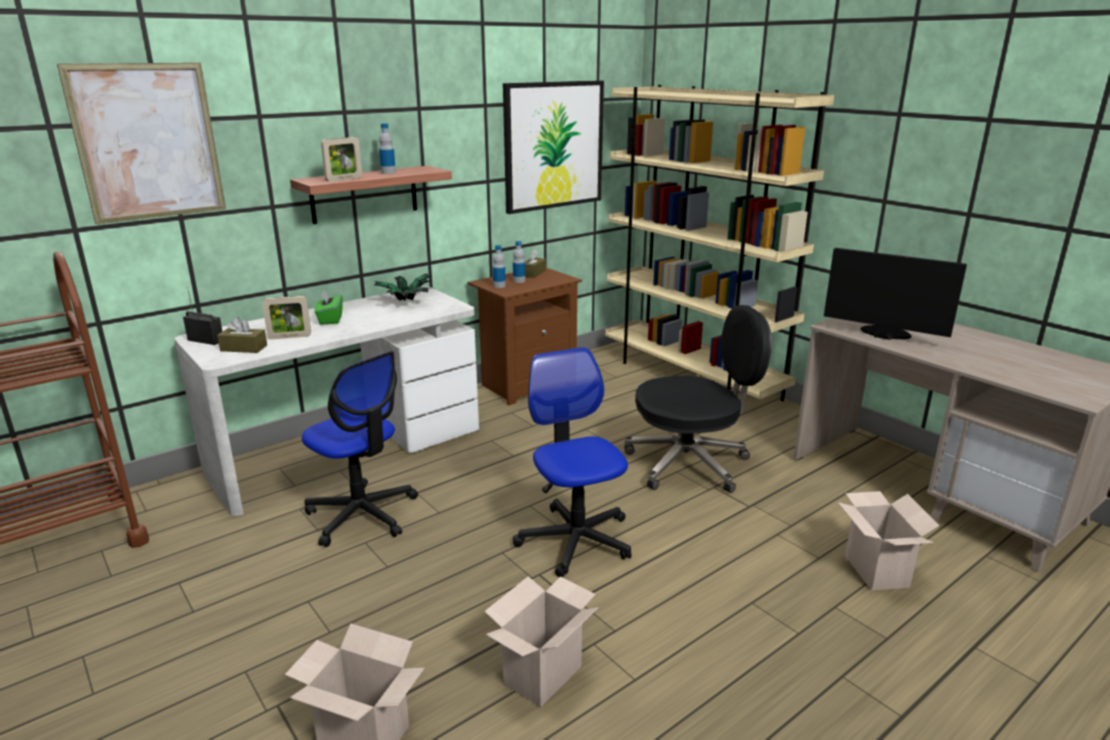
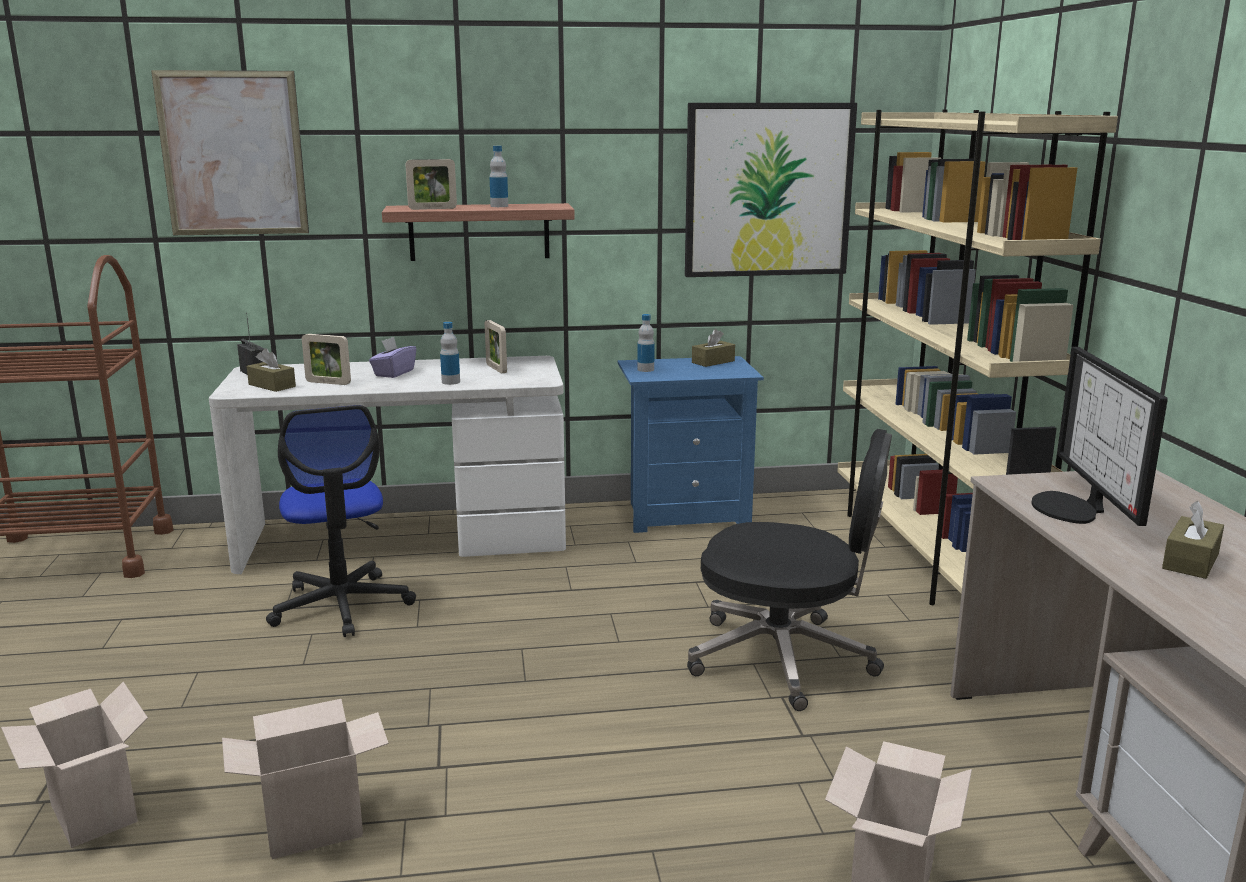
camera: 30 degrees right, 5 degrees down
(330, 319) = (393, 373): green tissue box -> purple tissue box
(405, 302) = (496, 369): potted plant -> picture frame
(519, 281) = (679, 368): bottle -> bottle (451, 382)
(526, 384) = (686, 514): brown nightstand -> blue nightstand
(575, 540) = (526, 702): office chair -> none
(883, 334) = (1074, 508): monitor -> monitor turned 150 degrees counterclockwise
(970, 352) = (1190, 561): none -> brown tissue box

